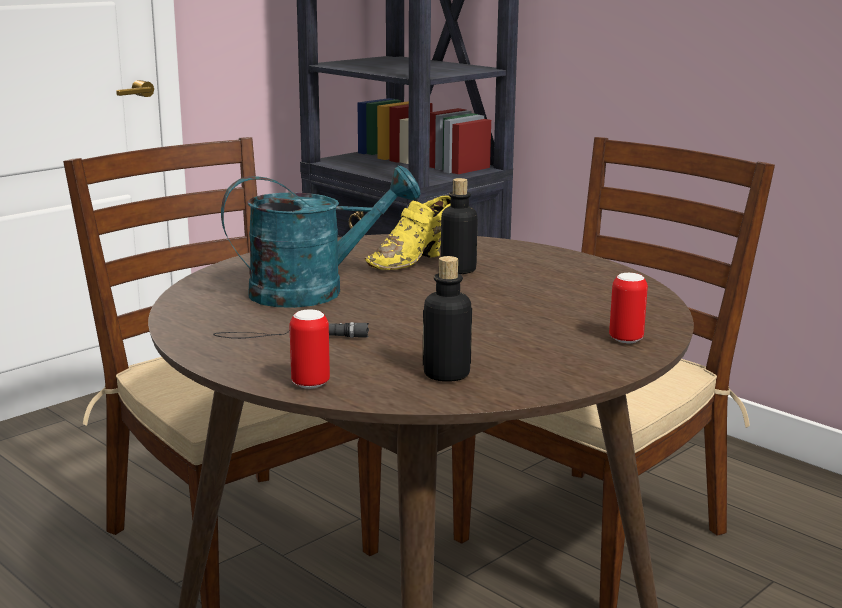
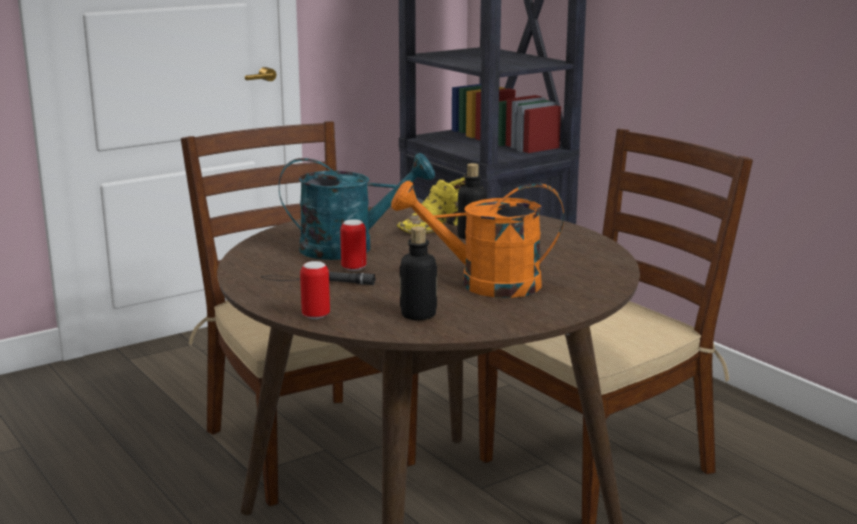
camera: 10 degrees right, 0 degrees up
(509, 329) = (485, 284): none -> orange watering can
(626, 339) = (572, 297): can -> can (353, 268)

